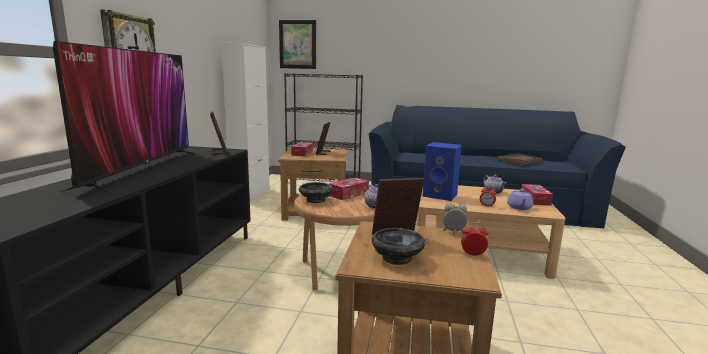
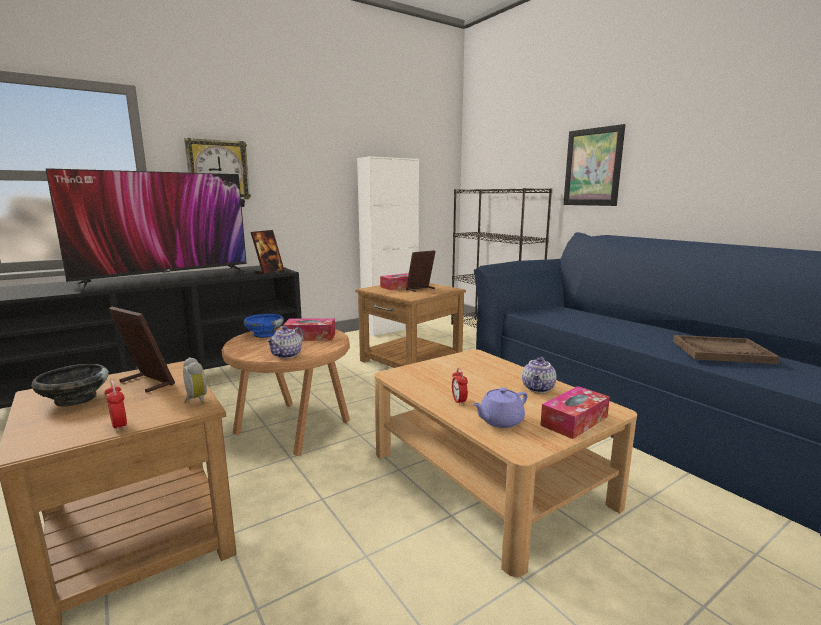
camera: 45 degrees right, 0 degrees up
(297, 44) = (487, 152): picture -> picture (592, 167)
(315, 200) = (265, 334): black bowl -> blue bowl
(441, 195) = (445, 370): blue speaker -> none

